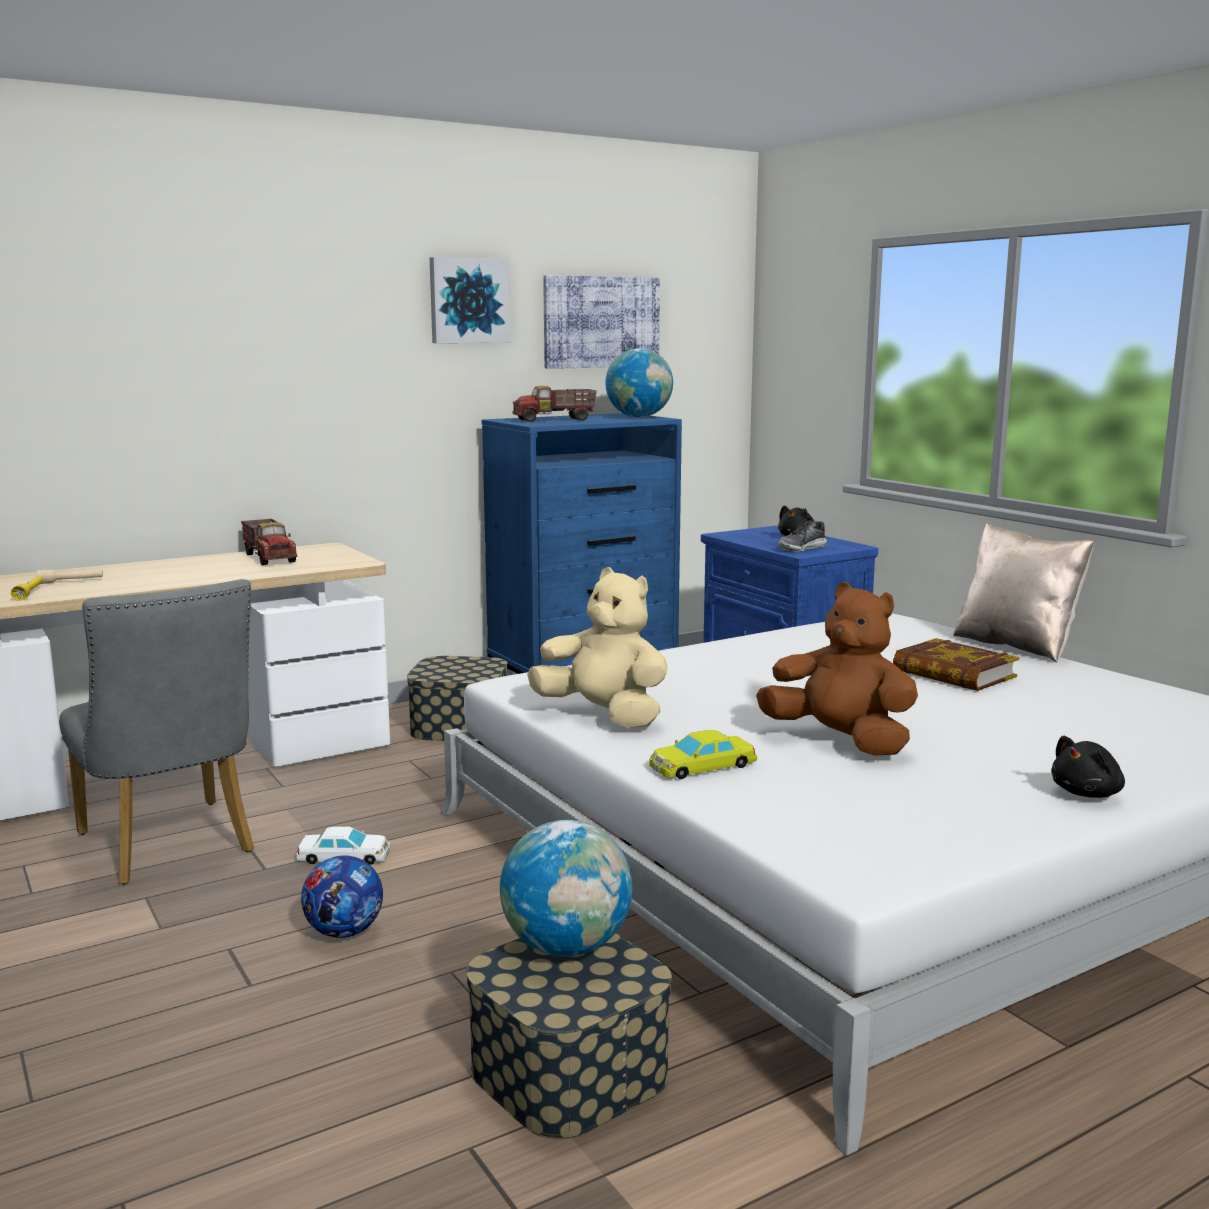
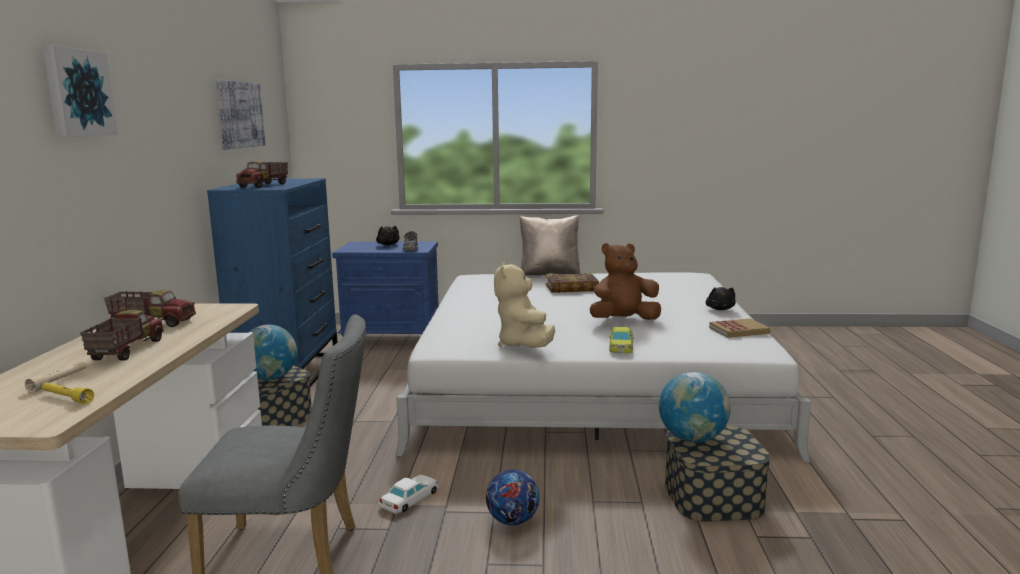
camera: 55 degrees left, 0 degrees up
(172, 573) = (126, 351): none -> toy truck
(468, 301) = (187, 98): picture -> picture (77, 93)
(604, 716) = (524, 345): beige plush toy -> beige plush toy turned 75 degrees counterclockwise
(639, 417) = (295, 179): globe -> globe (270, 378)
(964, 832) = (739, 330): none -> book

